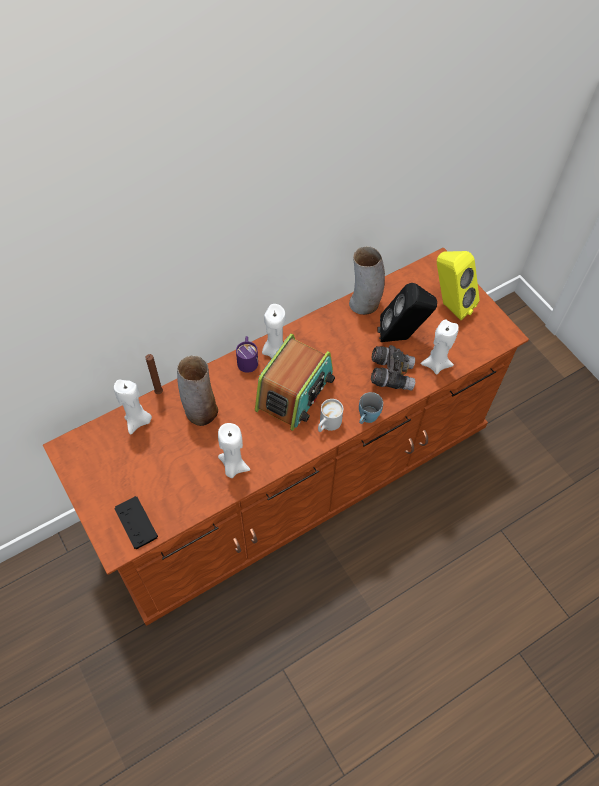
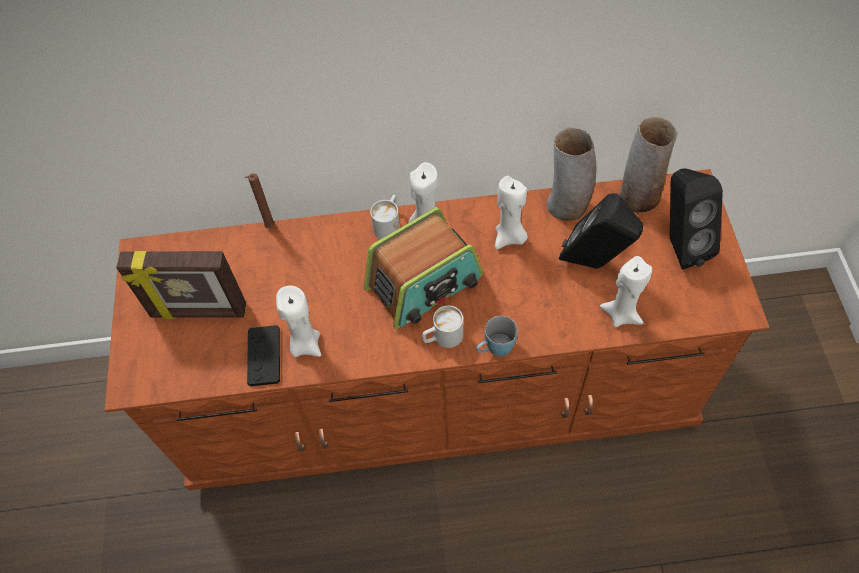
camera: 30 degrees right, 0 degrees up
(136, 523) = (165, 366): black game controller -> black game controller (264, 356)
(138, 421) = (230, 251): white candle -> white candle (510, 237)
(139, 474) = (198, 312): none -> picture frame
(201, 413) = (303, 267): vase -> vase (638, 198)
(247, 359) = (389, 224): purple mug -> white mug
(391, 374) = (555, 306): grey binoculars -> none
(449, 305) = (679, 245): yellow speaker -> black speaker

